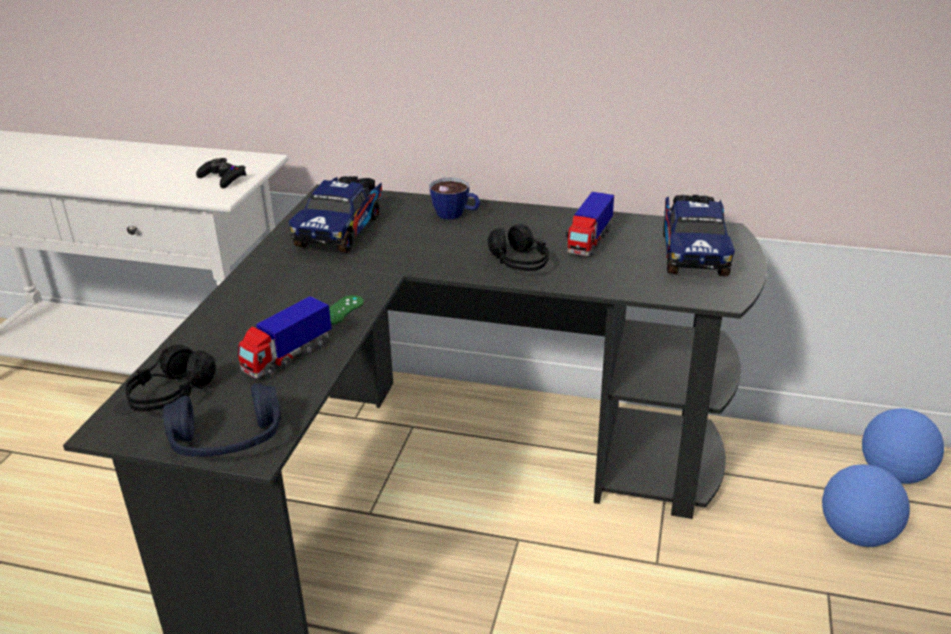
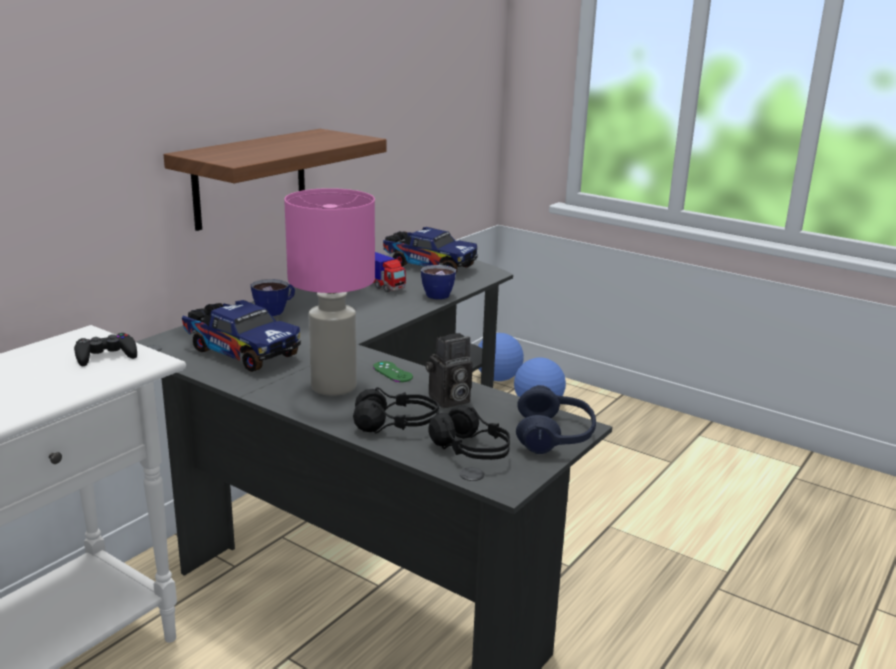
camera: 70 degrees left, 10 degrees down
(287, 357) = (448, 401): toy truck -> camera
(289, 290) = (333, 386): none -> pink table lamp
(490, 70) = (250, 178): none -> shelf
(519, 263) = (385, 307): black headphones -> black headphones (396, 424)
(599, 281) = (438, 293): none -> cup

